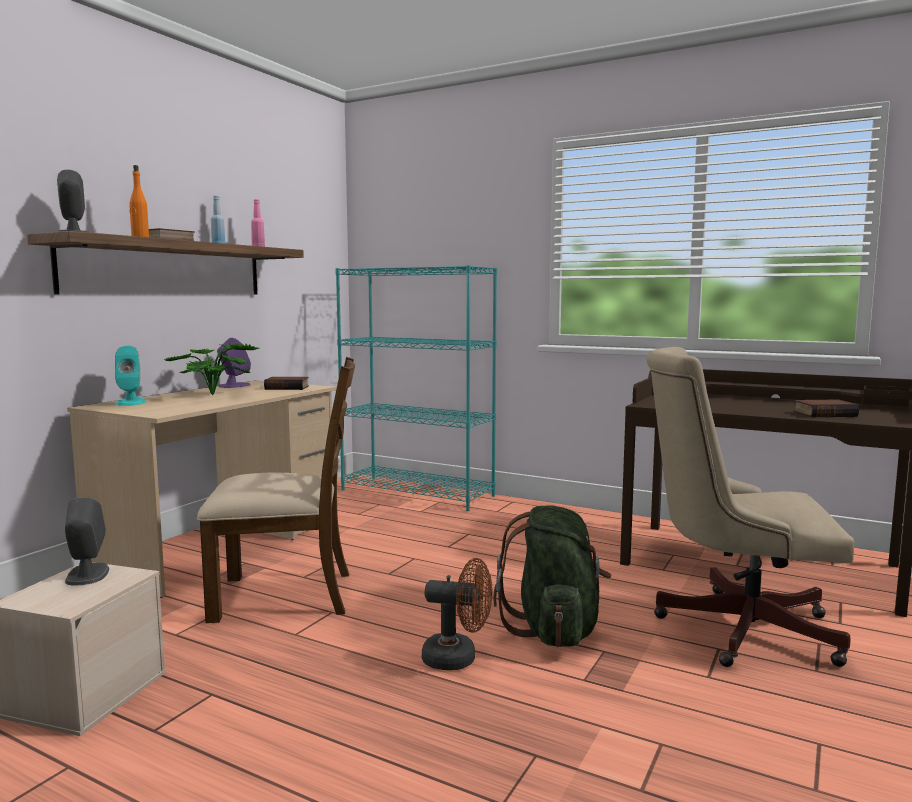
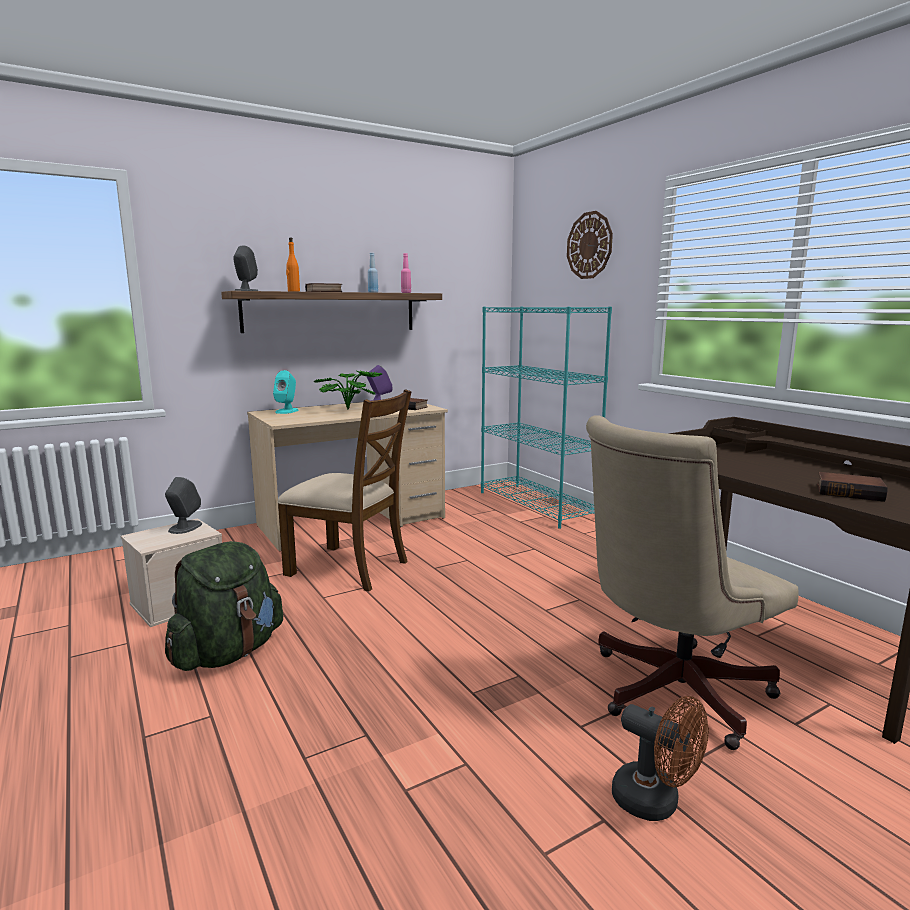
camera: 30 degrees right, 5 degrees up
(458, 659) = (402, 646): brown fan -> brown fan (655, 802)
(460, 204) = (589, 245): none -> wall clock
(554, 630) = (501, 646): green backpack -> green backpack (228, 653)
(734, 627) = (669, 692): beige office chair -> beige office chair turned 75 degrees counterclockwise

